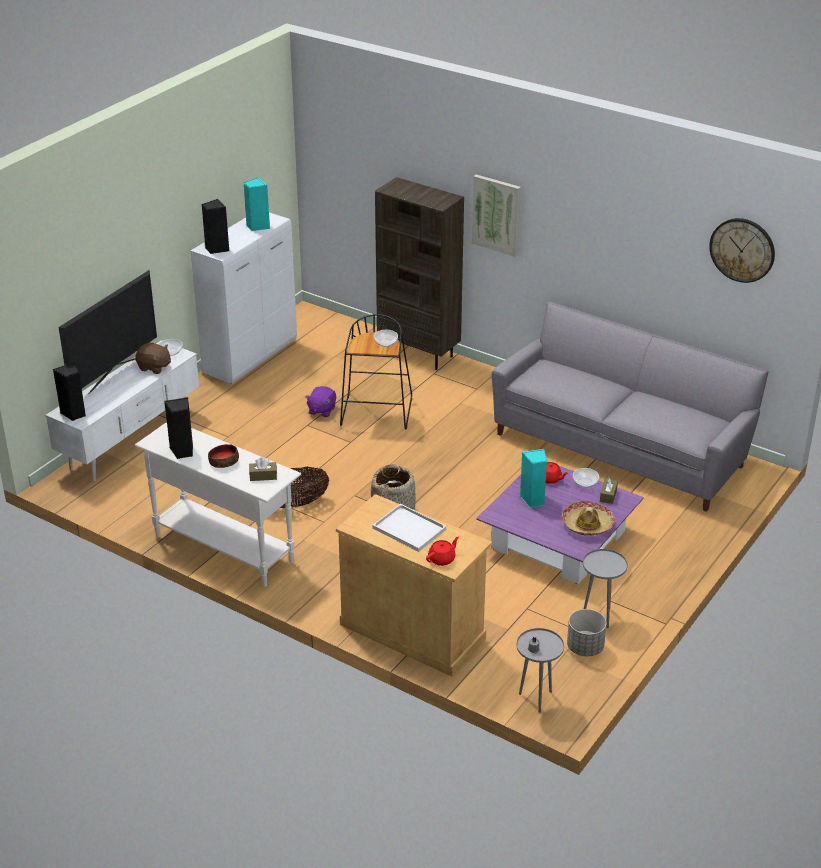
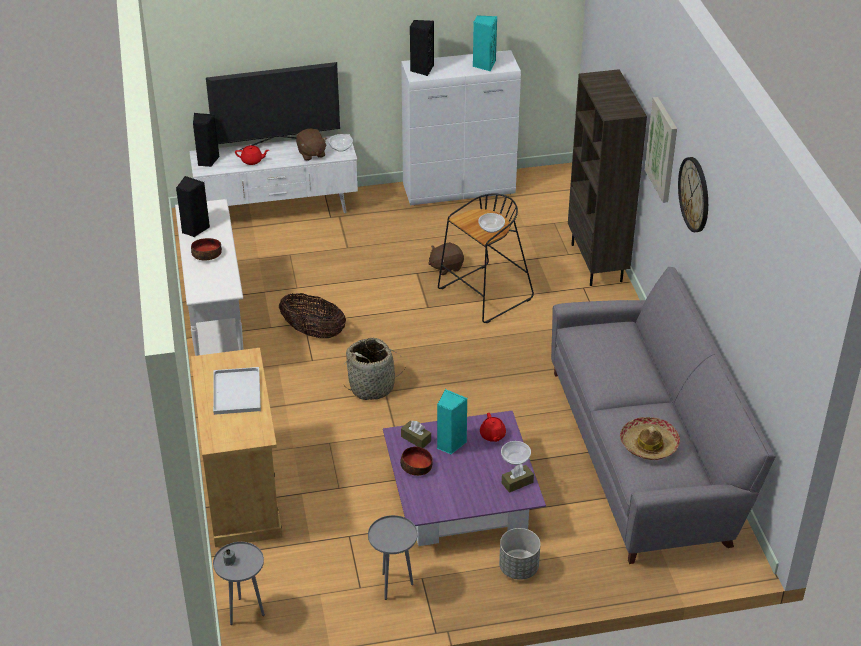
camera: 45 degrees right, 5 degrees up
(263, 476) = (213, 283): brown tissue box -> brown tissue box (416, 439)
(321, 410) = (446, 267): purple plush toy -> brown plush toy
(442, 559) = (219, 432): red teapot -> red teapot (252, 161)
(535, 525) = (417, 466): none -> bowl
(585, 647) = (342, 601): grey planter -> grey planter (519, 568)
(587, 524) = (459, 495): hat -> hat (649, 445)
(742, 250) = (781, 301): wall clock -> wall clock (694, 194)

